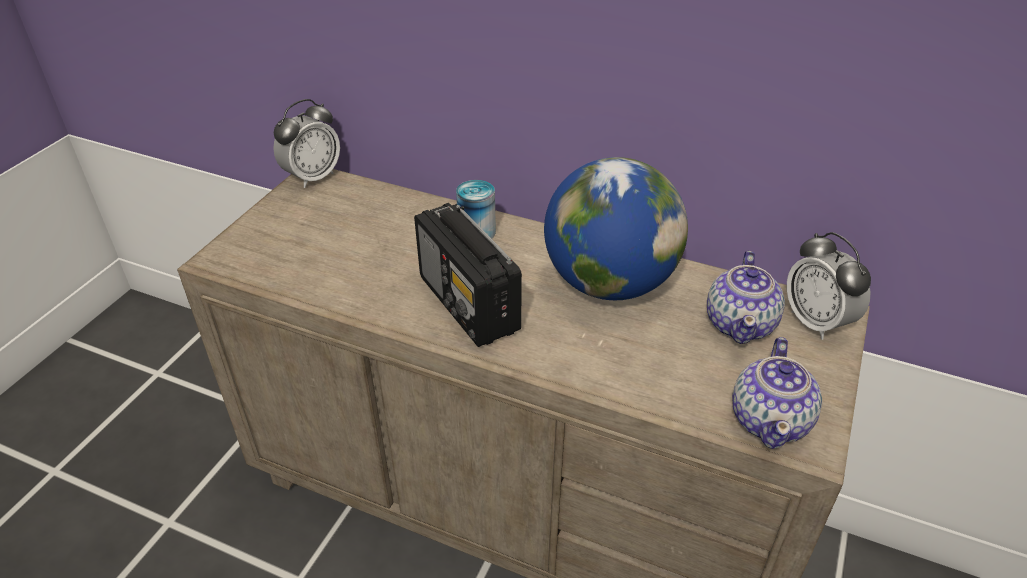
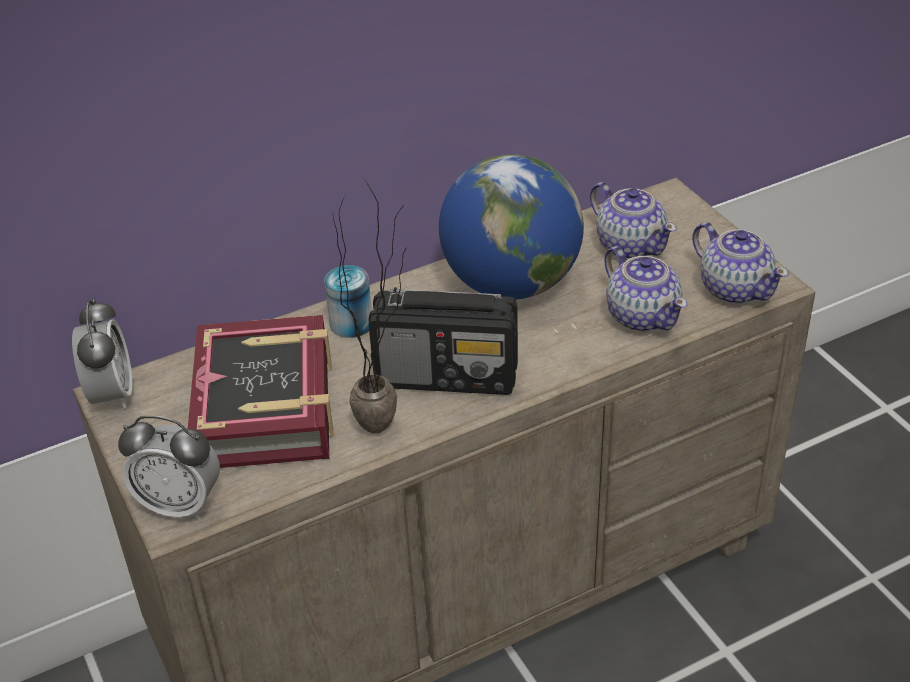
camera: 50 degrees left, 0 degrees up
(357, 239) = (266, 406): none -> book
(390, 304) = (390, 424): none -> potted plant
(660, 376) = (642, 315): none -> teapot
(816, 322) = (666, 210): alarm clock -> alarm clock (180, 504)

